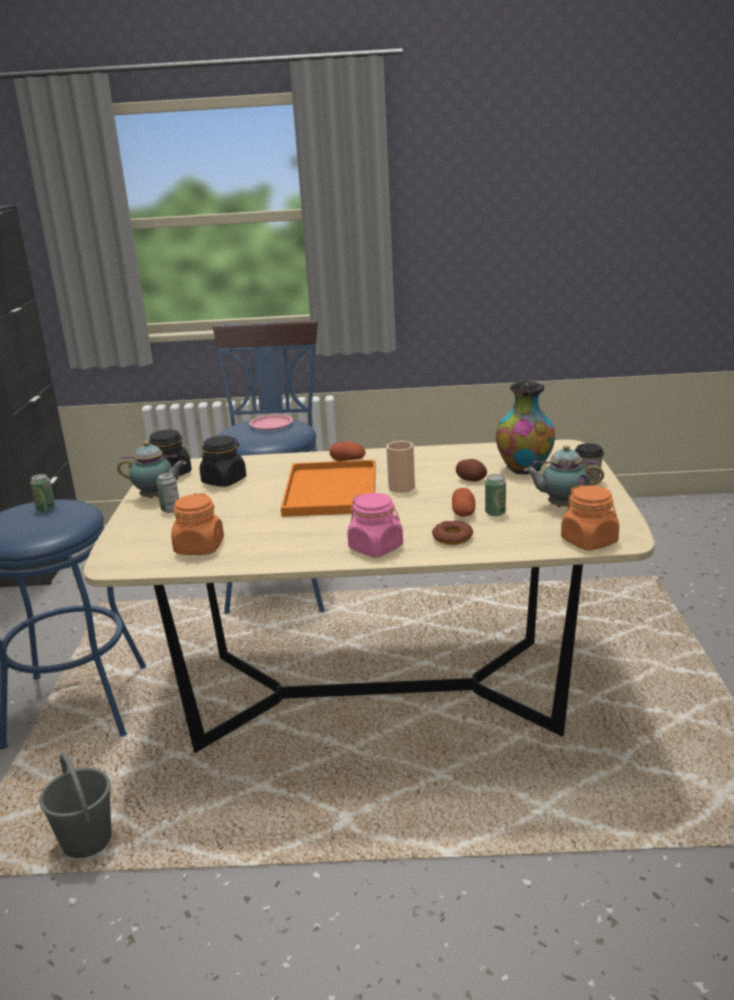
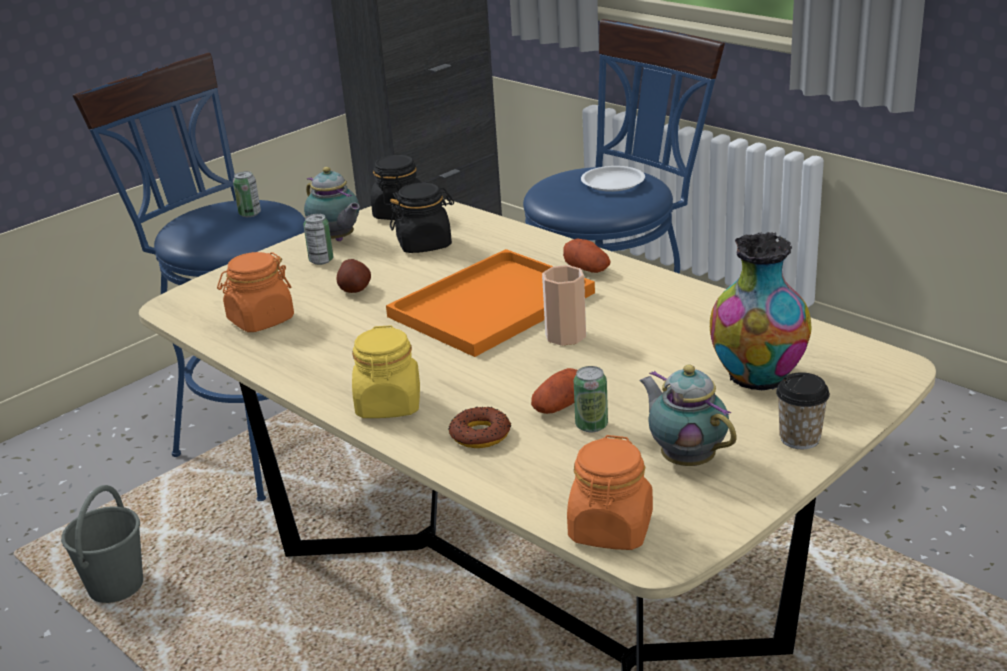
camera: 45 degrees right, 5 degrees up
(271, 425) = (612, 183): pink plate -> white plate
(376, 548) = (389, 405): pink jar -> yellow jar
(471, 480) = (662, 363): potato -> potato (355, 289)

